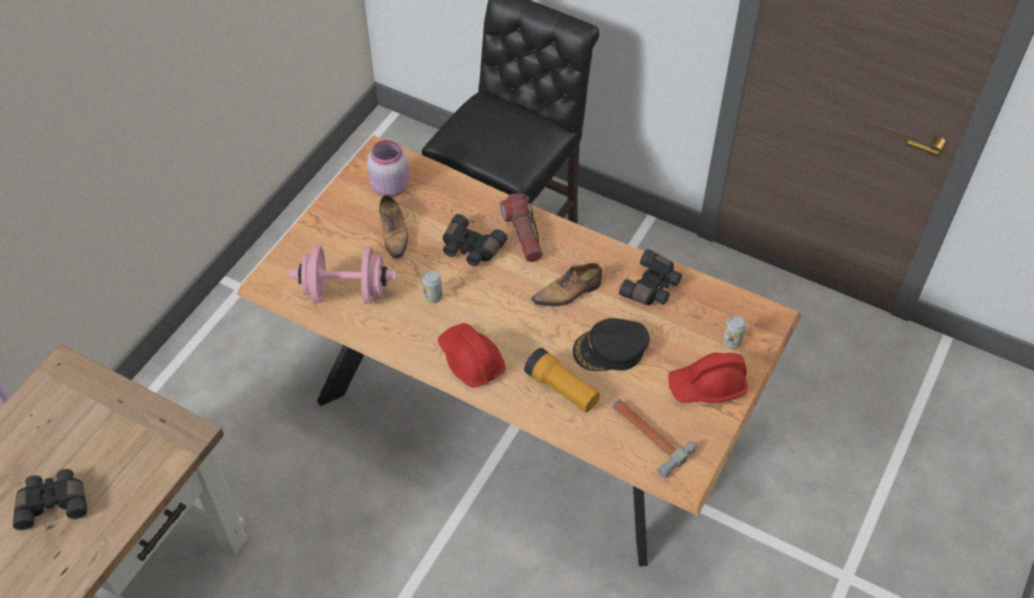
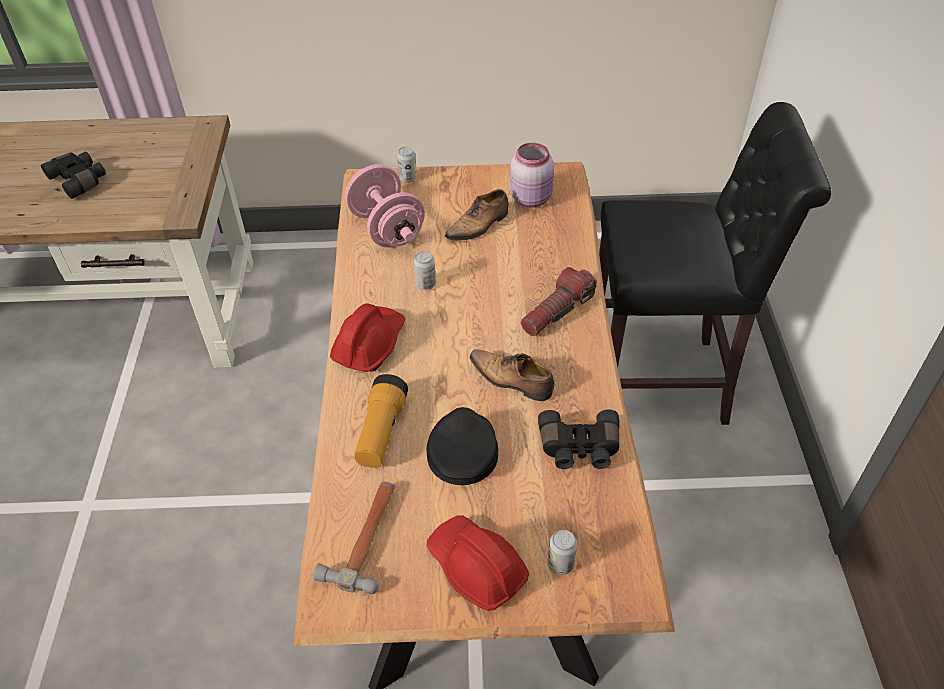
camera: 60 degrees right, 5 degrees down
(293, 250) = (408, 178): none -> can
(470, 249) = (504, 283): black binoculars -> none
(610, 350) = (462, 450): black cap -> black cap turned 45 degrees clockwise

